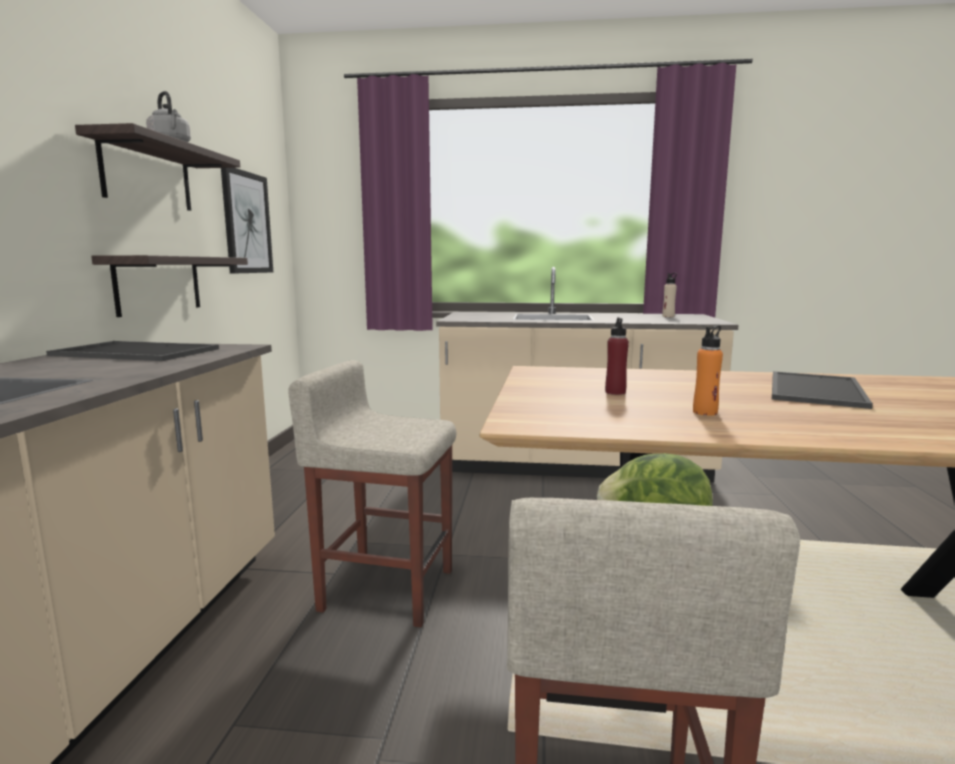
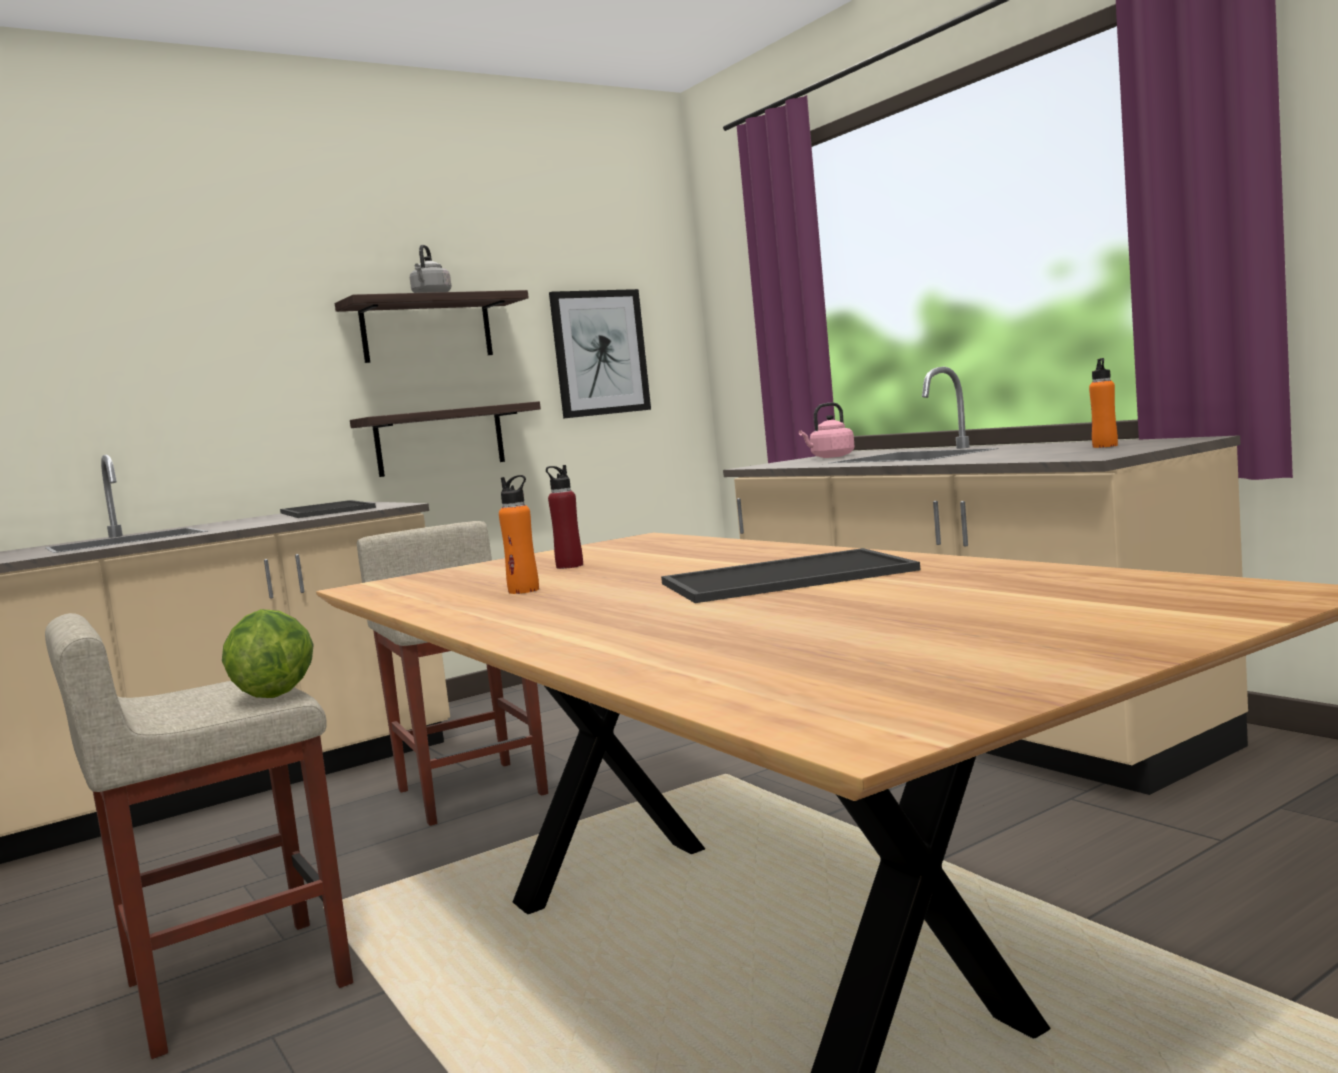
camera: 50 degrees right, 5 degrees down
(478, 315) = (830, 457): none -> pink kettle
(668, 316) = (1105, 446): beige bottle -> orange bottle

